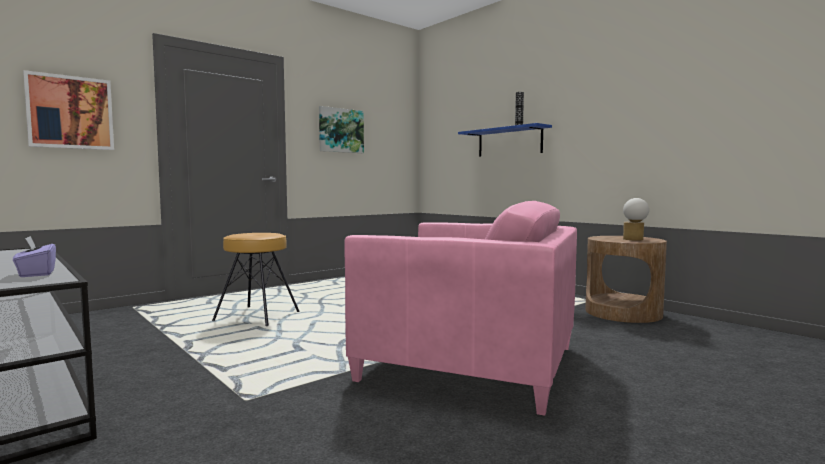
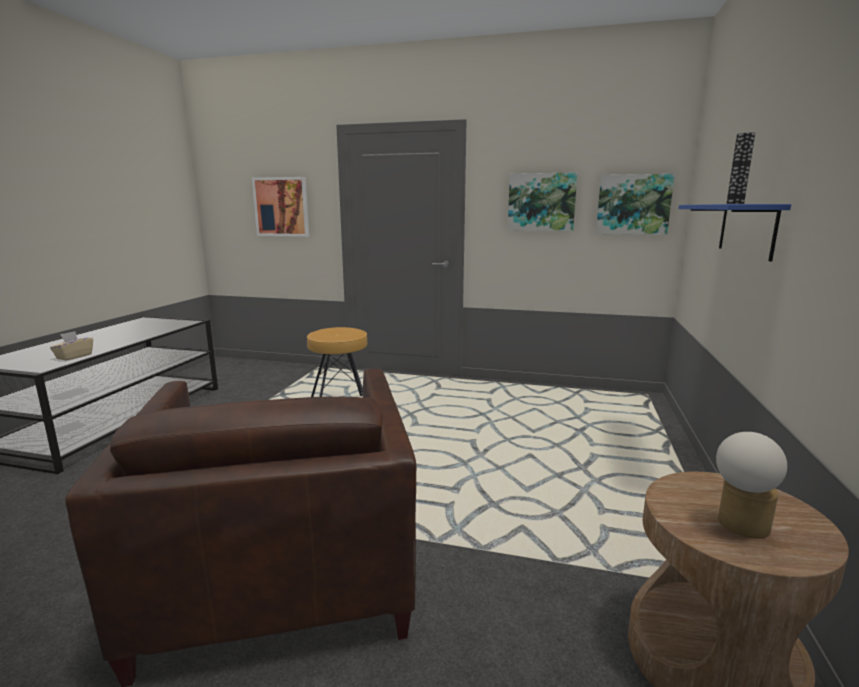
camera: 55 degrees right, 10 degrees up
(36, 274) = (74, 356): purple tissue box -> beige tissue box
(393, 136) = (633, 204): none -> picture
(469, 363) = (281, 567): pink armchair -> brown armchair

